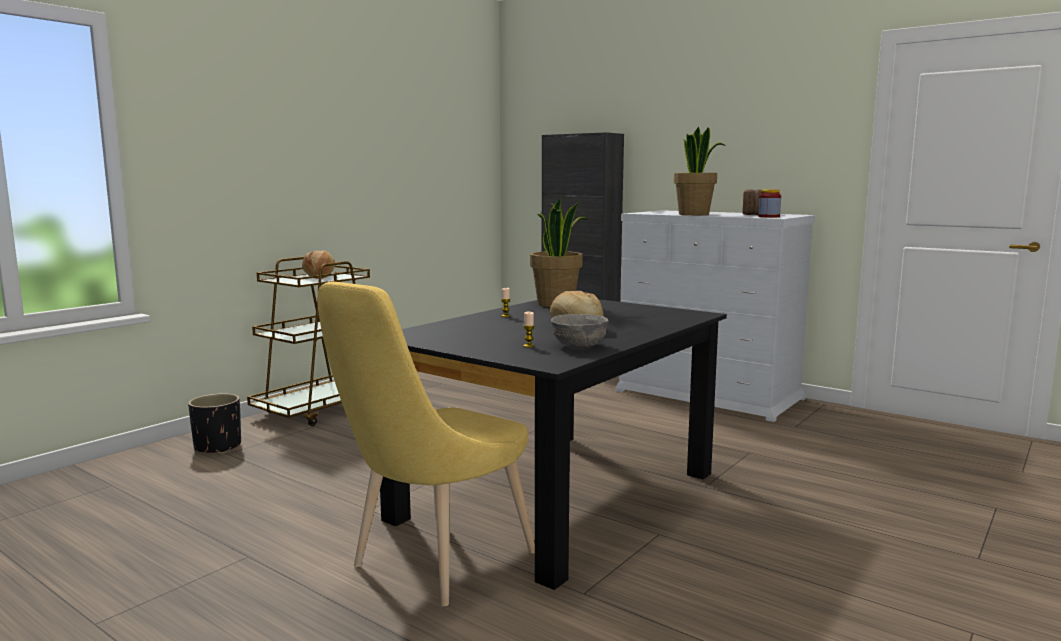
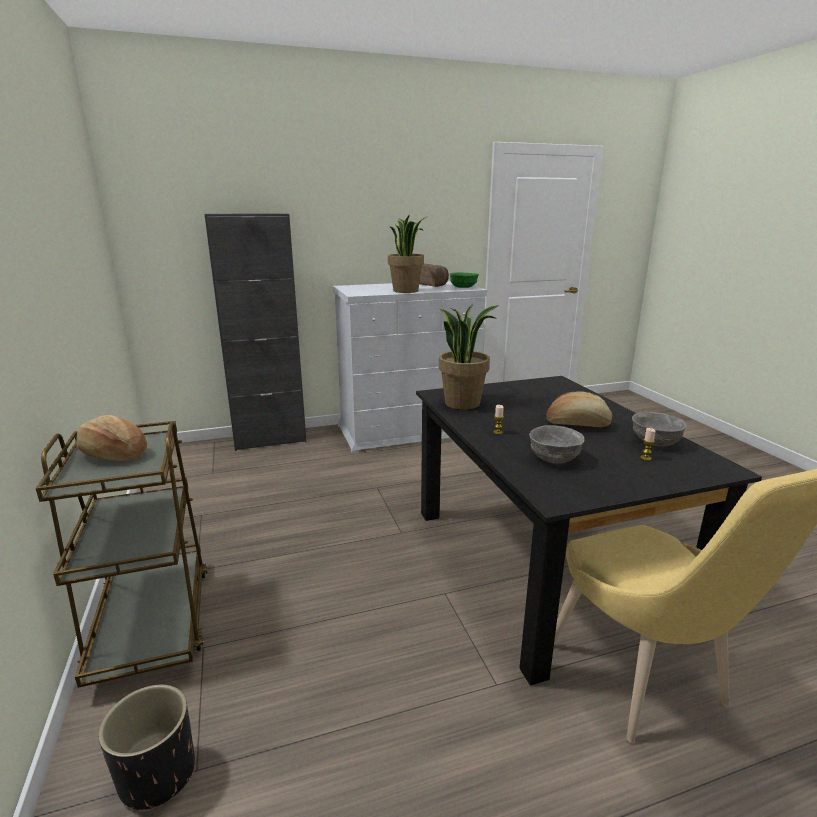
camera: 55 degrees left, 10 degrees up
(476, 330) = (555, 458): none -> grey bowl
(768, 216) = (463, 287): jar -> green bowl

